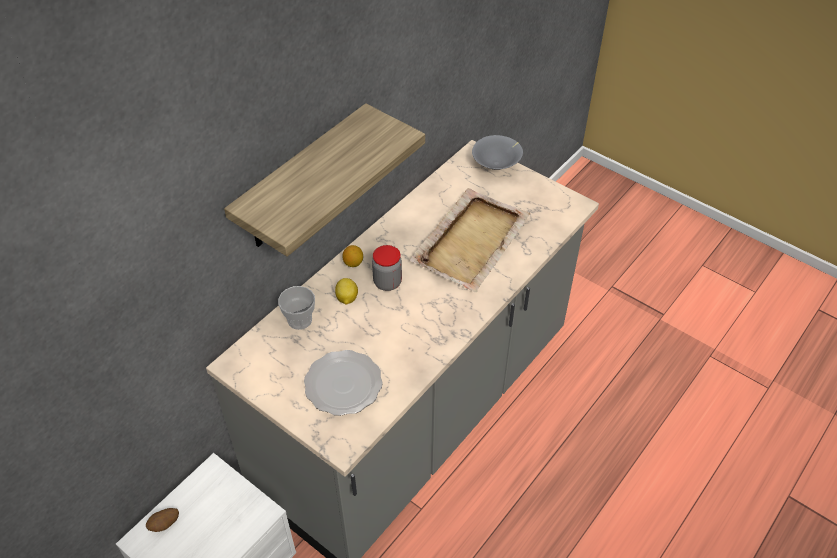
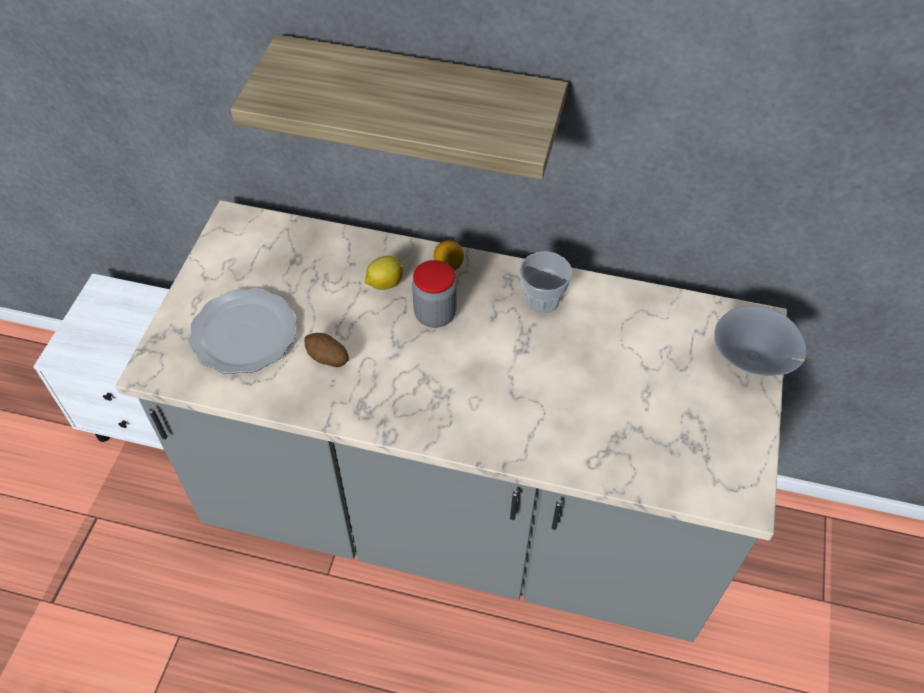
camera: 65 degrees right, 5 degrees up
(165, 524) = (125, 301): potato -> potato (327, 359)
(299, 320) = (326, 252): cup -> cup (542, 300)
(472, 241) = (571, 383): beige tray -> none

